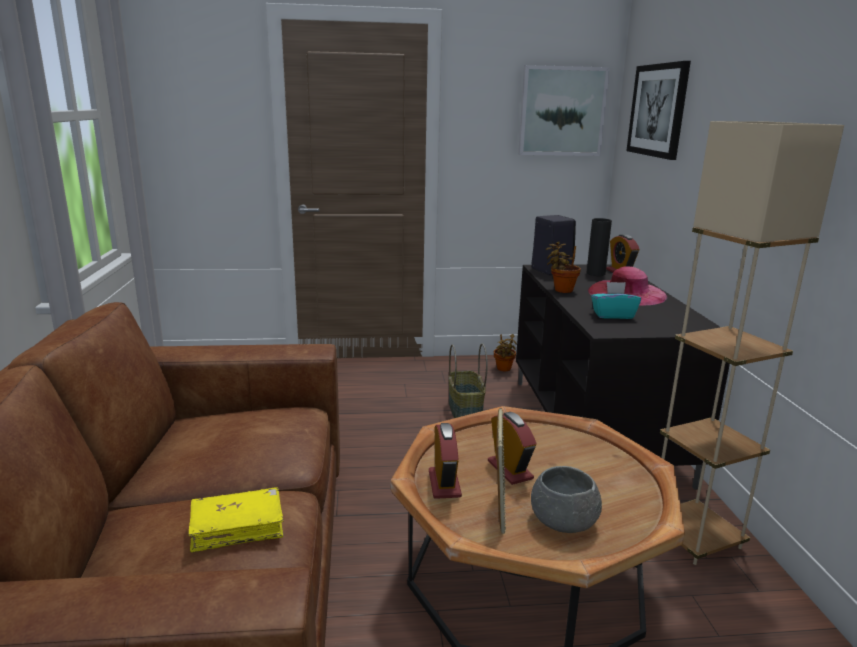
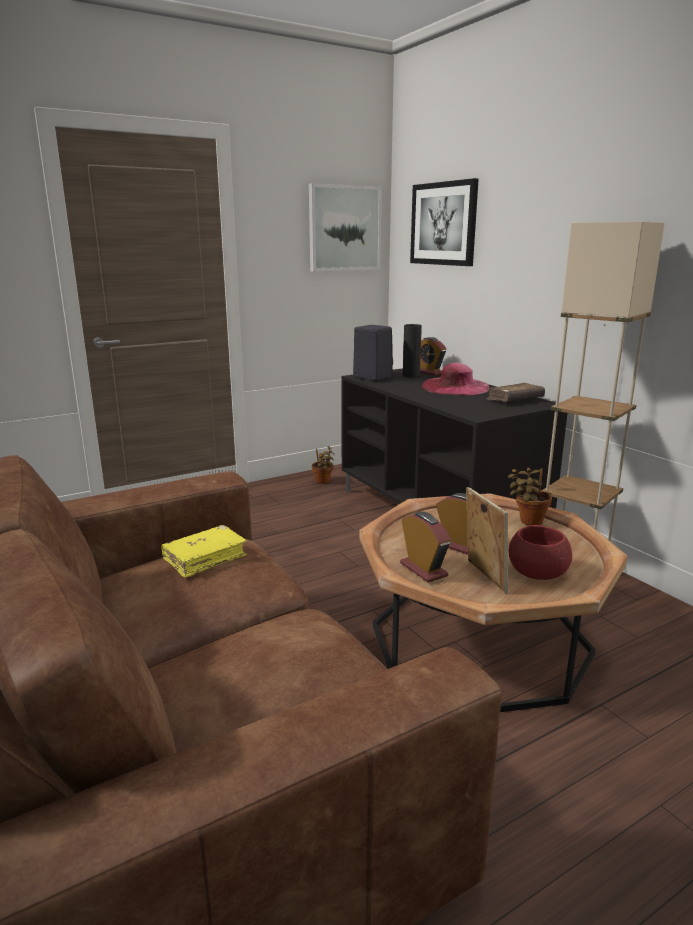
camera: 25 degrees left, 0 degrees up
(237, 527) = (297, 650): yellow book -> yellow book (205, 558)
(464, 410) = (318, 524): basket -> none
(561, 290) = (401, 391): potted plant -> potted plant (528, 521)
(564, 521) = (538, 572): grey bowl -> red bowl
(613, 315) = (467, 404): turquoise tissue box -> none
(676, 319) = (514, 400): none -> brown book

